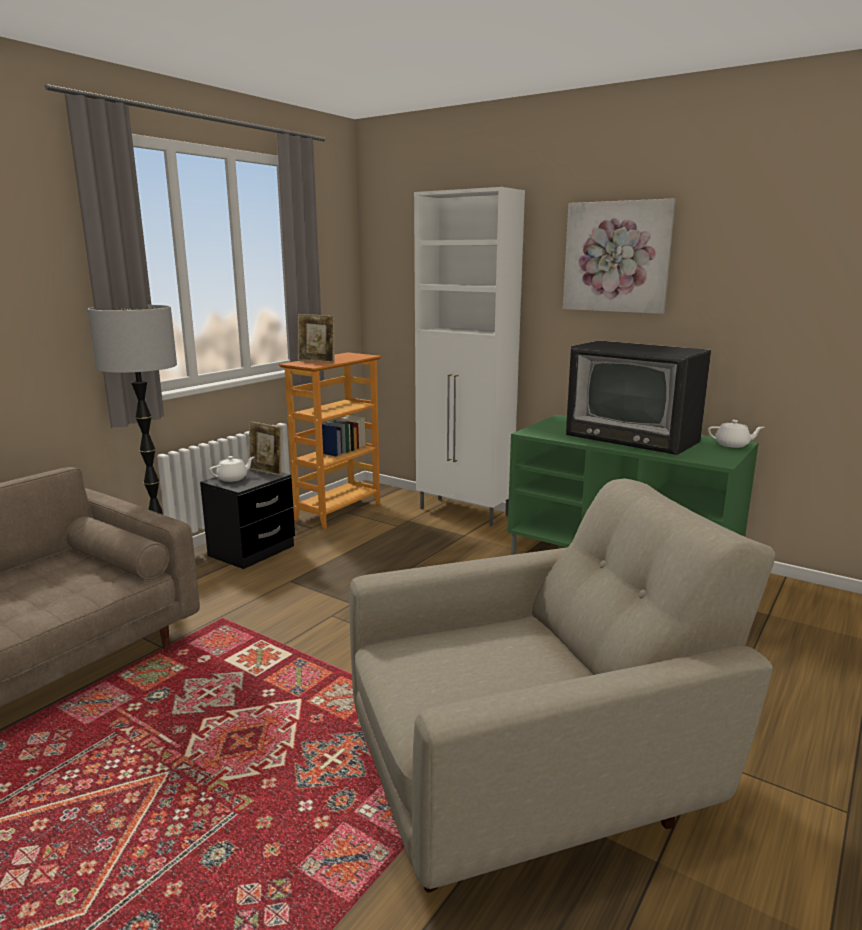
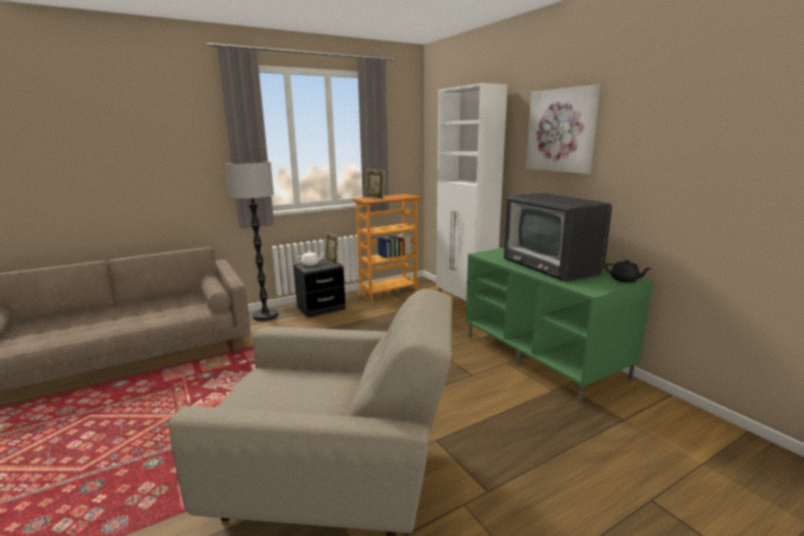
camera: 25 degrees right, 0 degrees up
(732, 445) = (625, 280): white teapot -> black teapot

